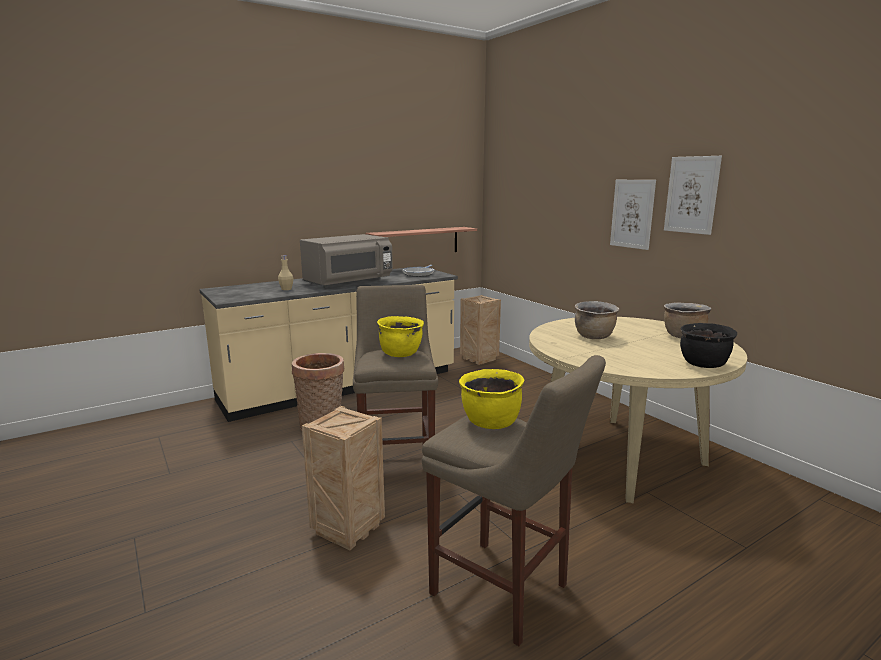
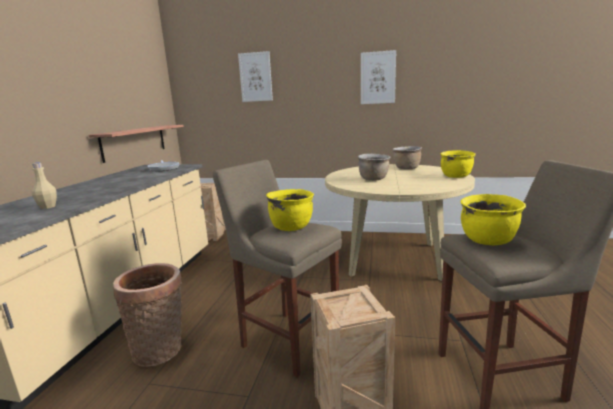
camera: 45 degrees left, 0 degrees up
(348, 282) = (112, 186): grey microwave -> none
(632, 214) = (333, 96): picture -> picture (255, 77)
(703, 365) = (456, 176): black cooking pot -> yellow cooking pot

